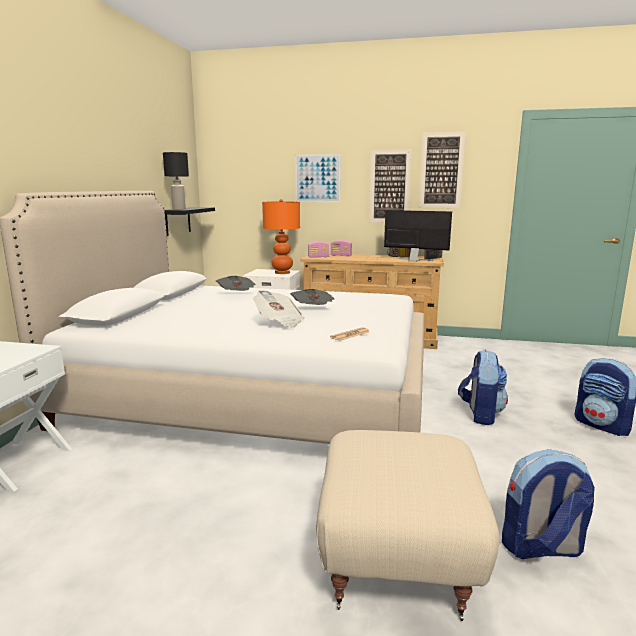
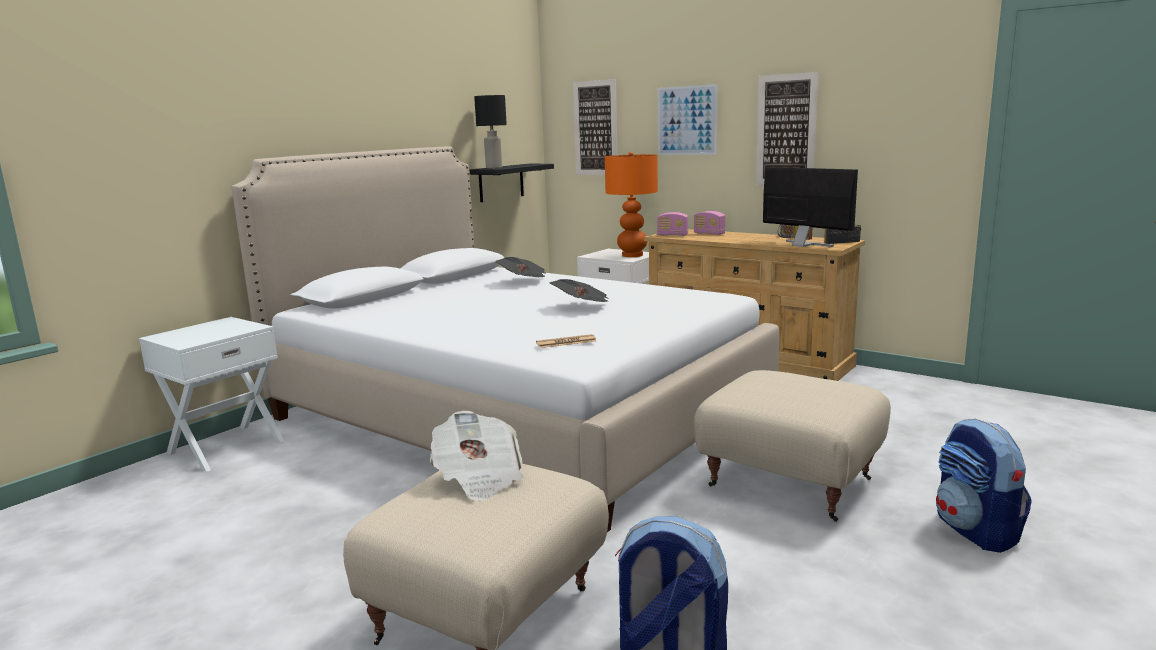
camera: 25 degrees right, 0 degrees up
(279, 322) = (511, 319): newspaper -> newspaper (478, 478)
(441, 170) = (865, 103): picture -> picture (595, 128)
(480, 414) = (789, 483): backpack -> beige ottoman

